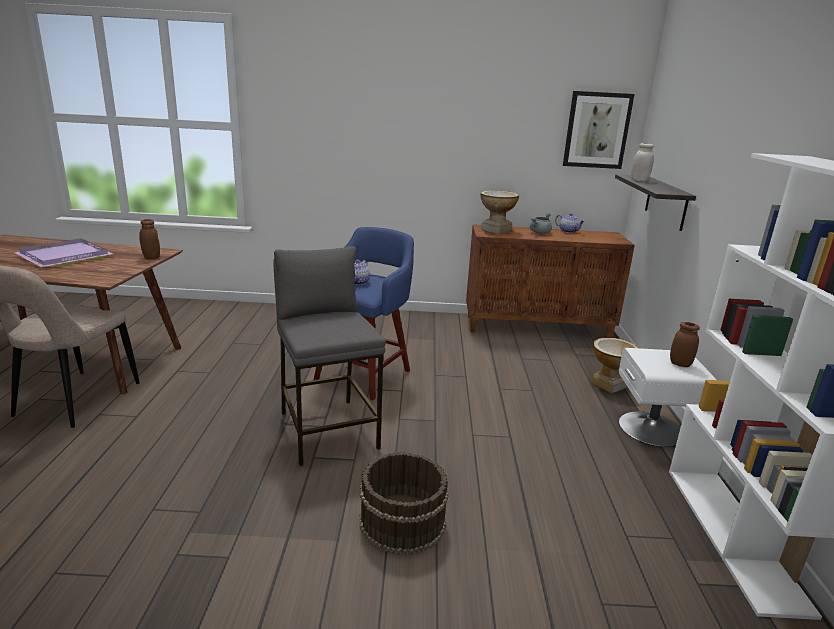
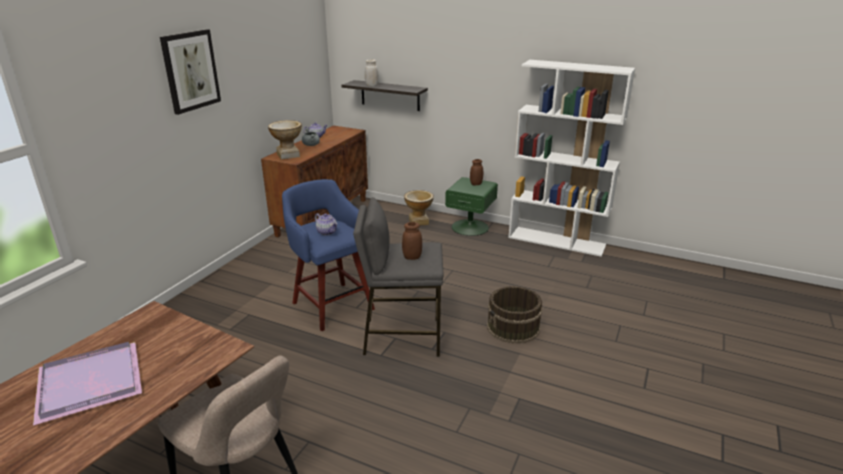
camera: 65 degrees left, 5 degrees up
(151, 258) = (168, 320): brown jar -> brown jar (412, 257)
(597, 130) = (308, 54): picture -> picture (190, 71)
(652, 428) = (470, 227): white nightstand -> green nightstand

